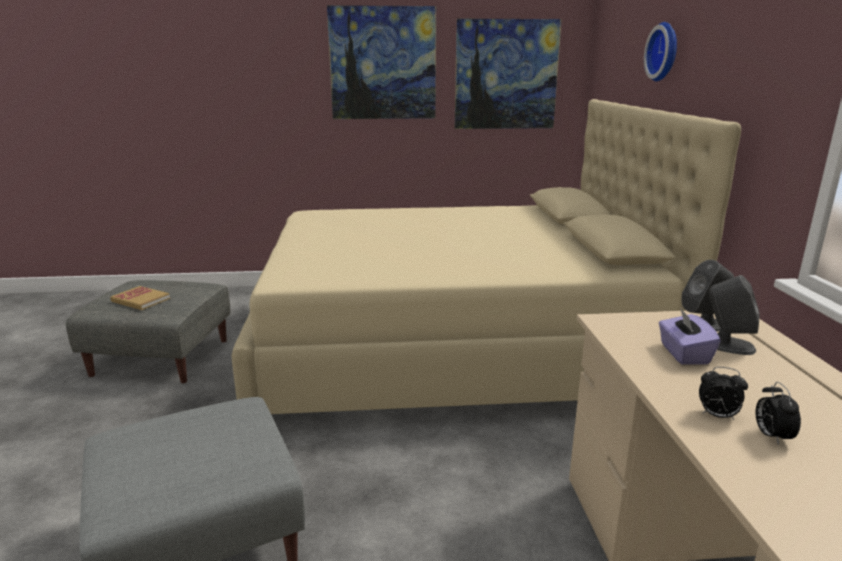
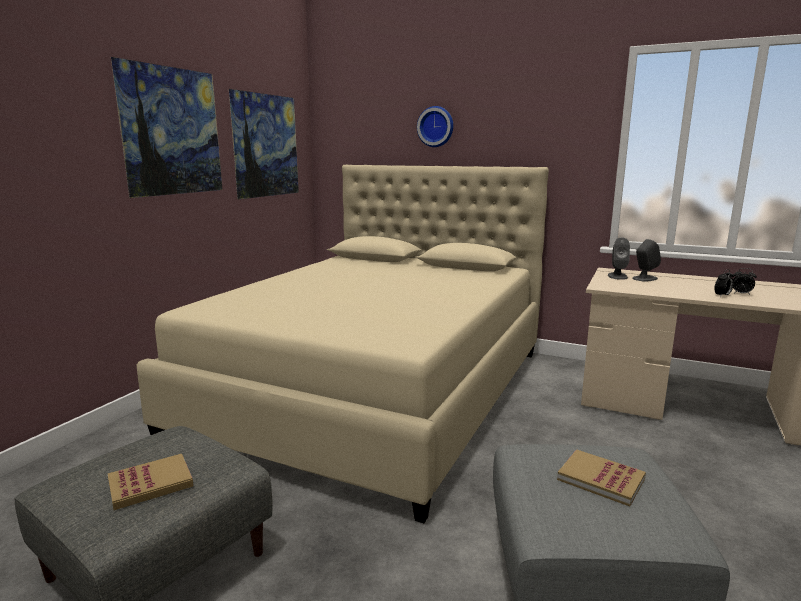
camera: 60 degrees left, 5 degrees down
(201, 452) = (601, 479): none -> book
(683, 354) = (652, 286): purple tissue box -> none

